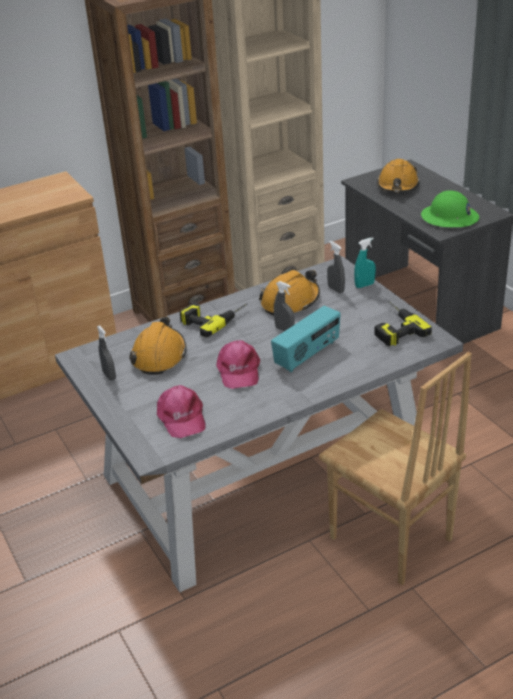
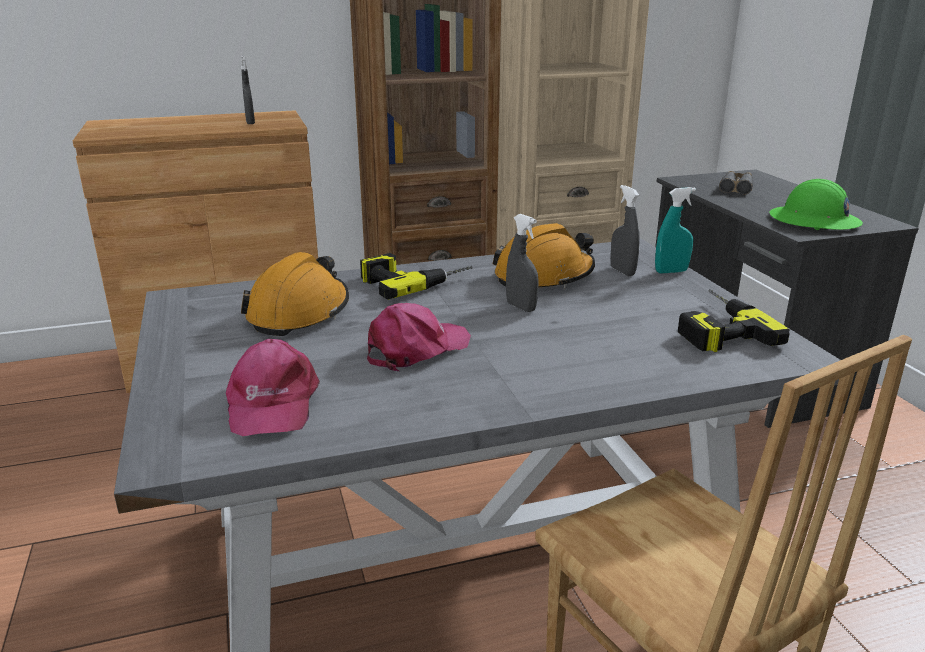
camera: 10 degrees right, 10 degrees down
(109, 376) = (201, 327): grey spray bottle -> grey spray bottle (250, 123)
(238, 370) = (416, 349): pink cap -> pink cap turned 135 degrees counterclockwise
(307, 355) = (548, 344): radio -> none
(398, 186) = (736, 188): orange hard hat -> grey binoculars

